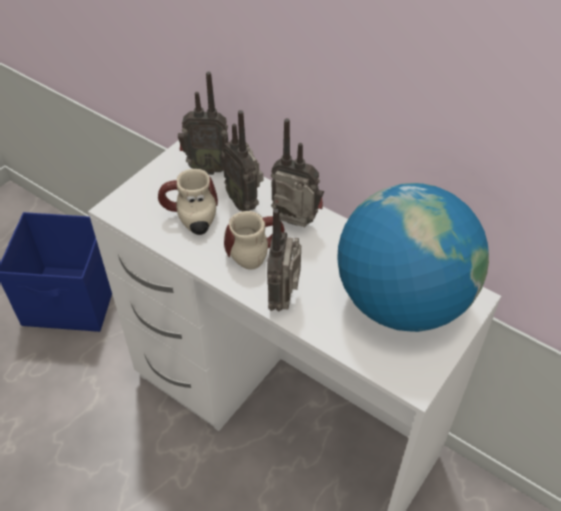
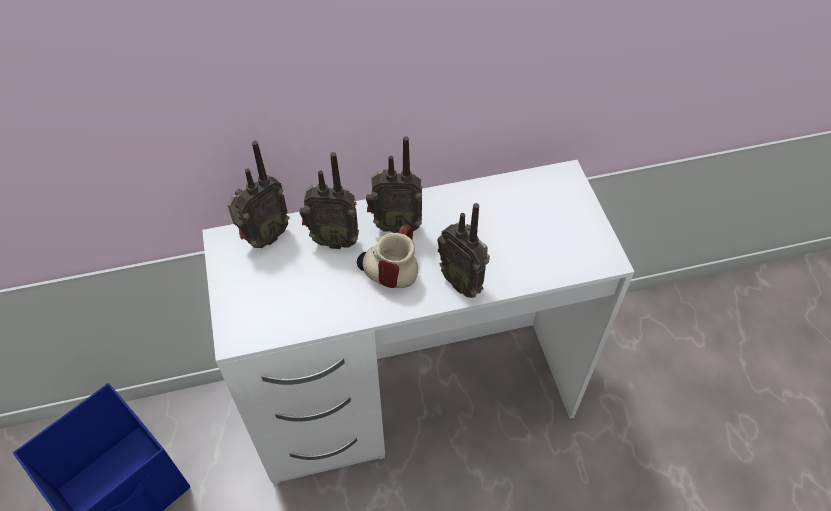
camera: 50 degrees left, 5 degrees up
(190, 219) = (313, 289): mug -> none
(294, 226) = (395, 225): radio -> radio turned 150 degrees counterclockwise
(401, 302) = (532, 215): globe -> none

